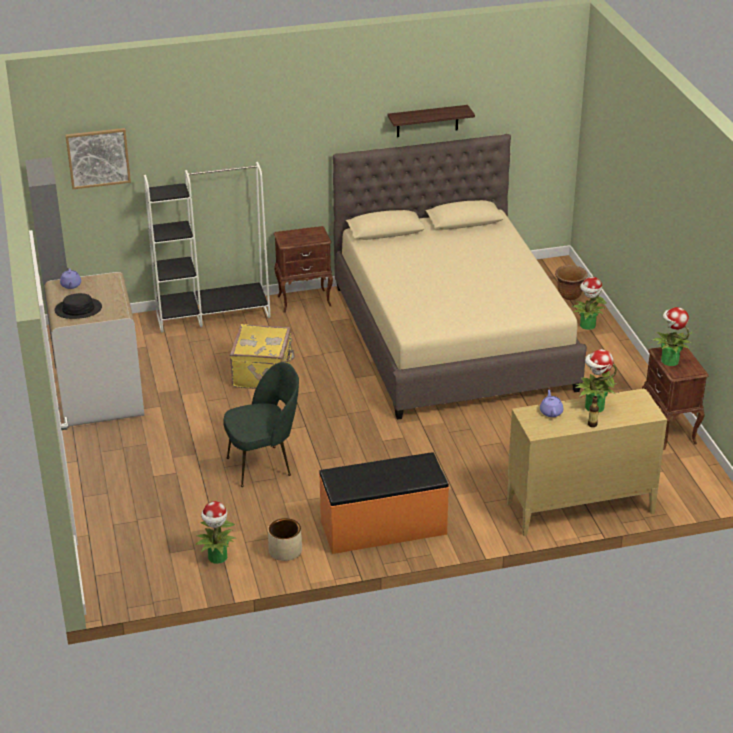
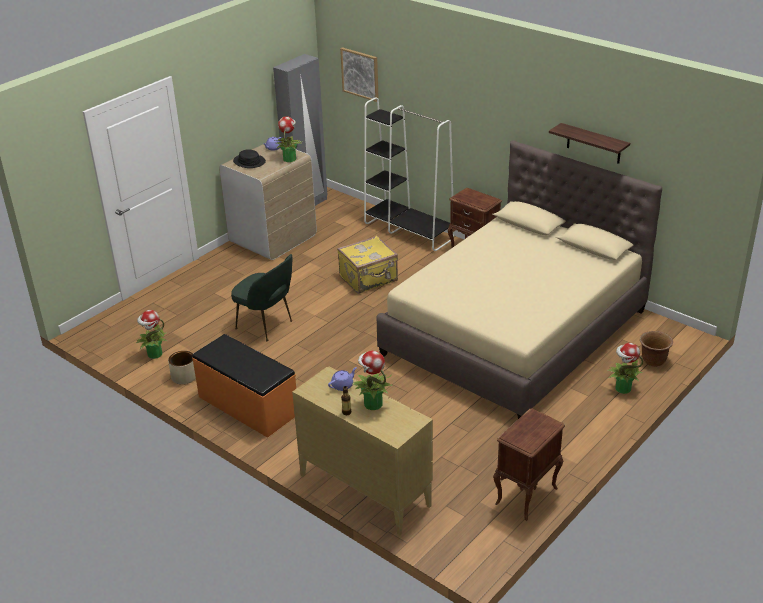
camera: 55 degrees right, 0 degrees up
(669, 360) = (524, 425): potted plant -> potted plant (289, 159)

